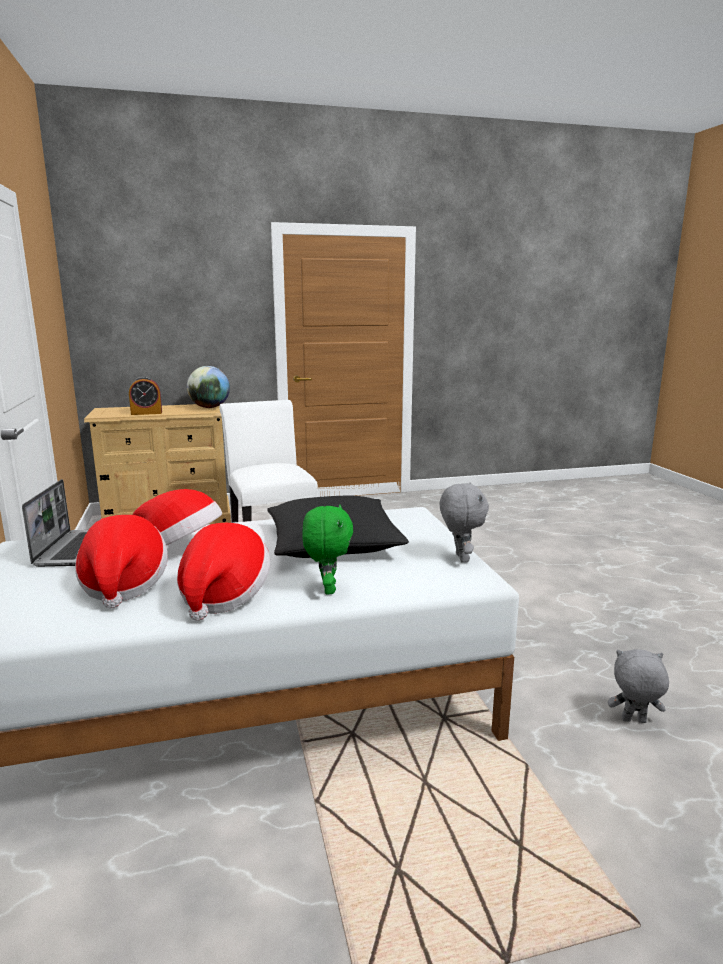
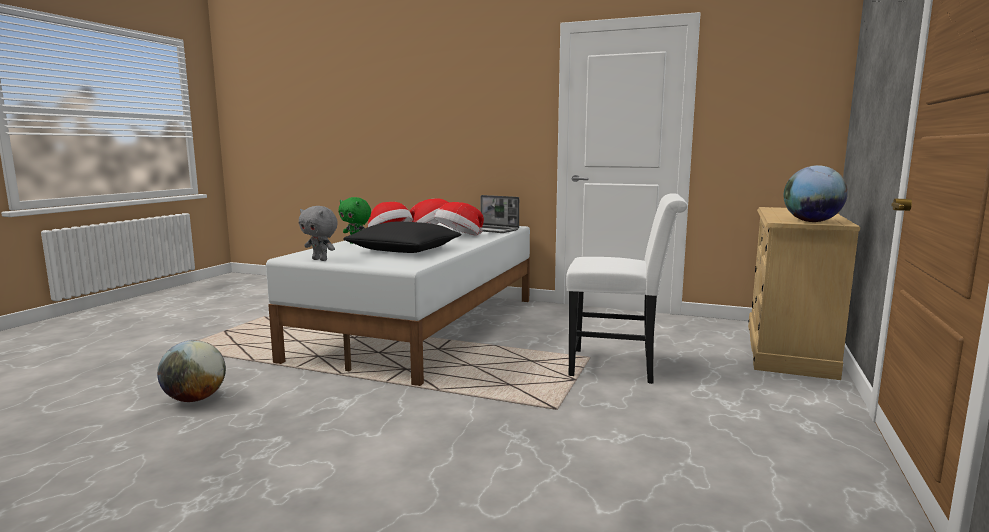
camera: 125 degrees right, 5 degrees down
(146, 413) = (778, 212): alarm clock -> none
(633, 721) = (195, 399): grey plush toy -> globe

